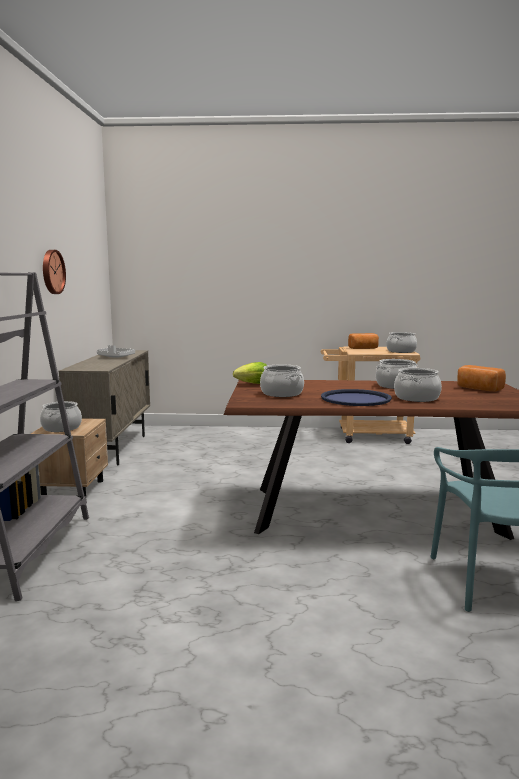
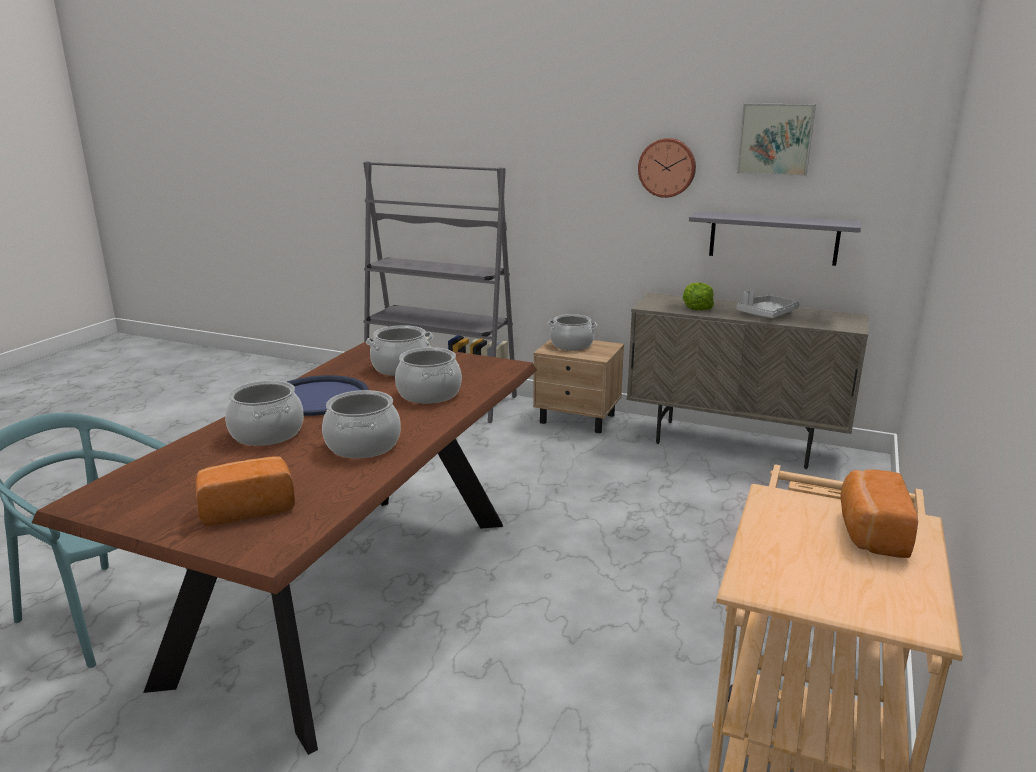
camera: 110 degrees right, 10 degrees up
(78, 251) = (775, 139): none -> picture
(84, 314) = (773, 238): none -> grey shelf
(253, 384) = (483, 363): lettuce -> lettuce (696, 307)
(401, 351) = (790, 579): cooking pot -> cooking pot (429, 394)

